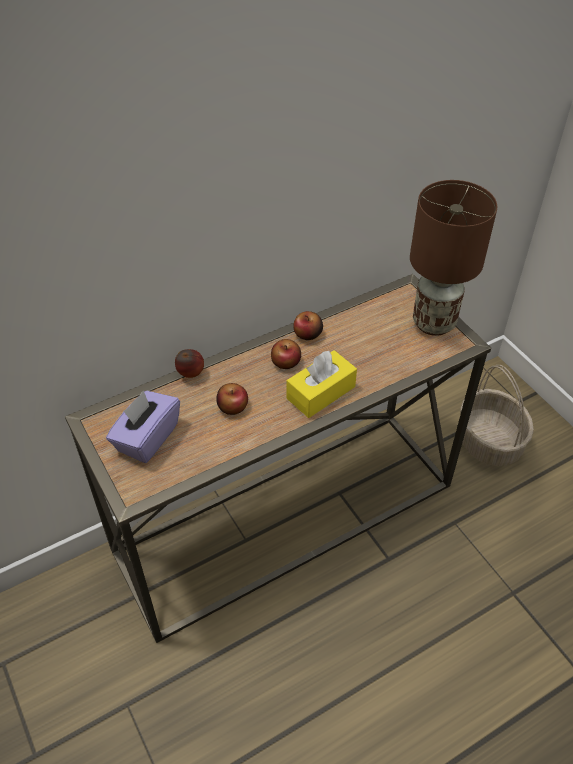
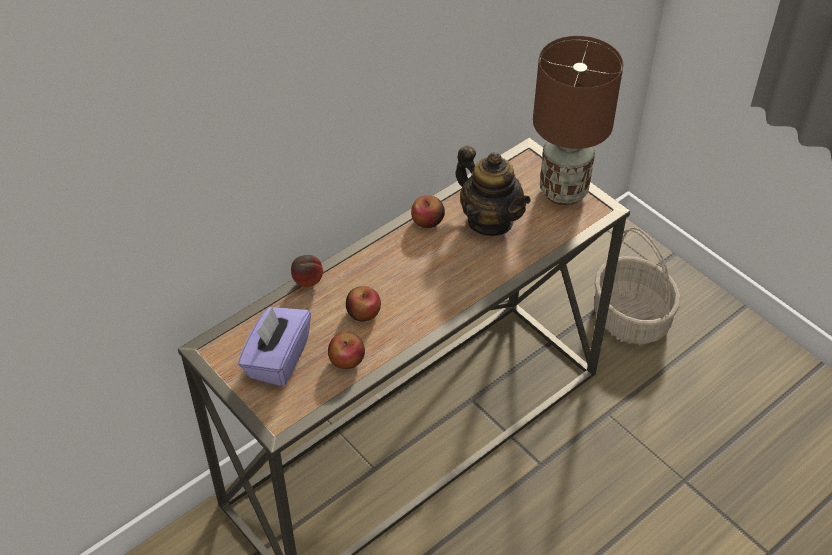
camera: 10 degrees left, 0 degrees up
(286, 362) = (410, 255): apple -> apple (347, 359)
(321, 392) = (457, 284): yellow tissue box -> none
(363, 340) = (490, 220): none -> teapot

